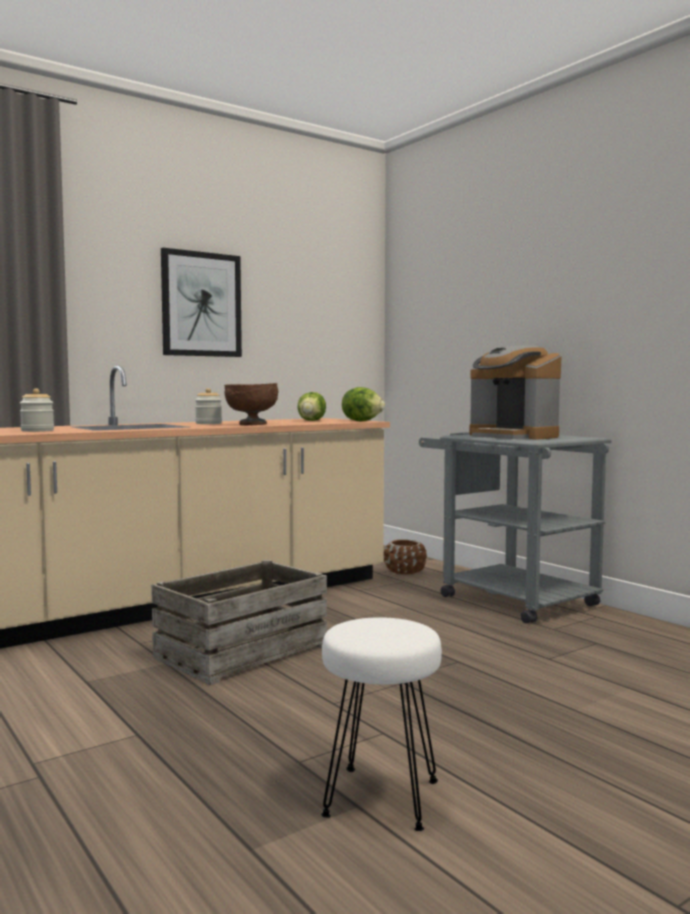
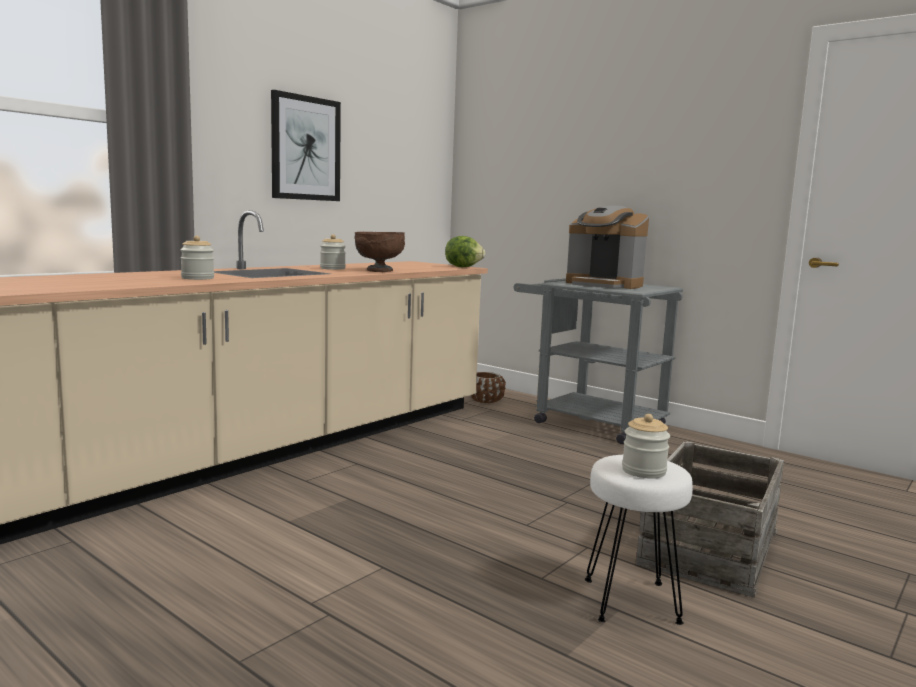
camera: 15 degrees left, 5 degrees up
(241, 651) = (407, 483): crate -> crate (708, 546)
(312, 421) = (416, 266): lettuce -> none
(376, 635) = (643, 471): none -> jar

